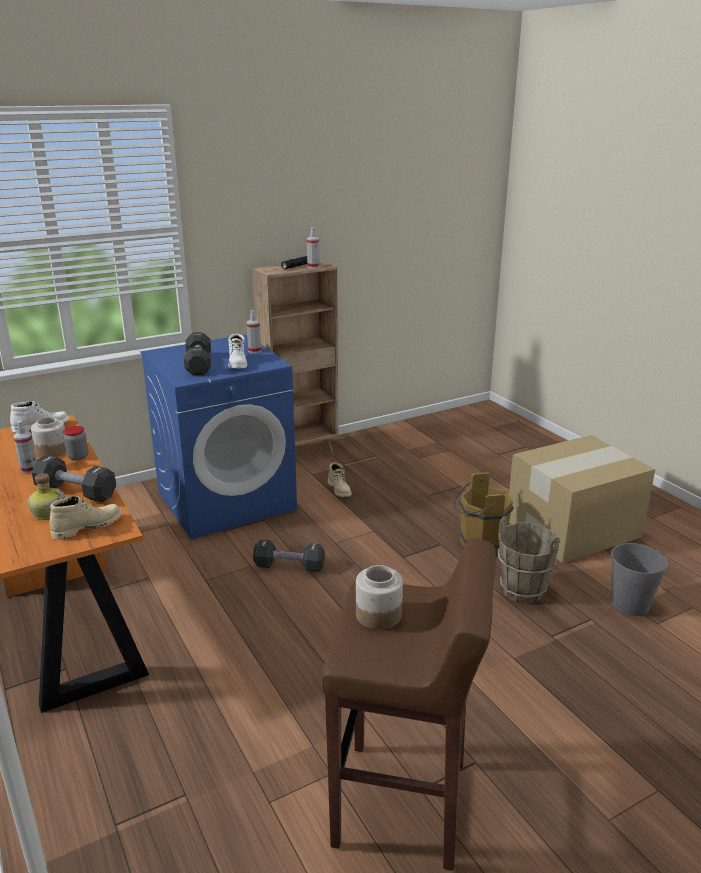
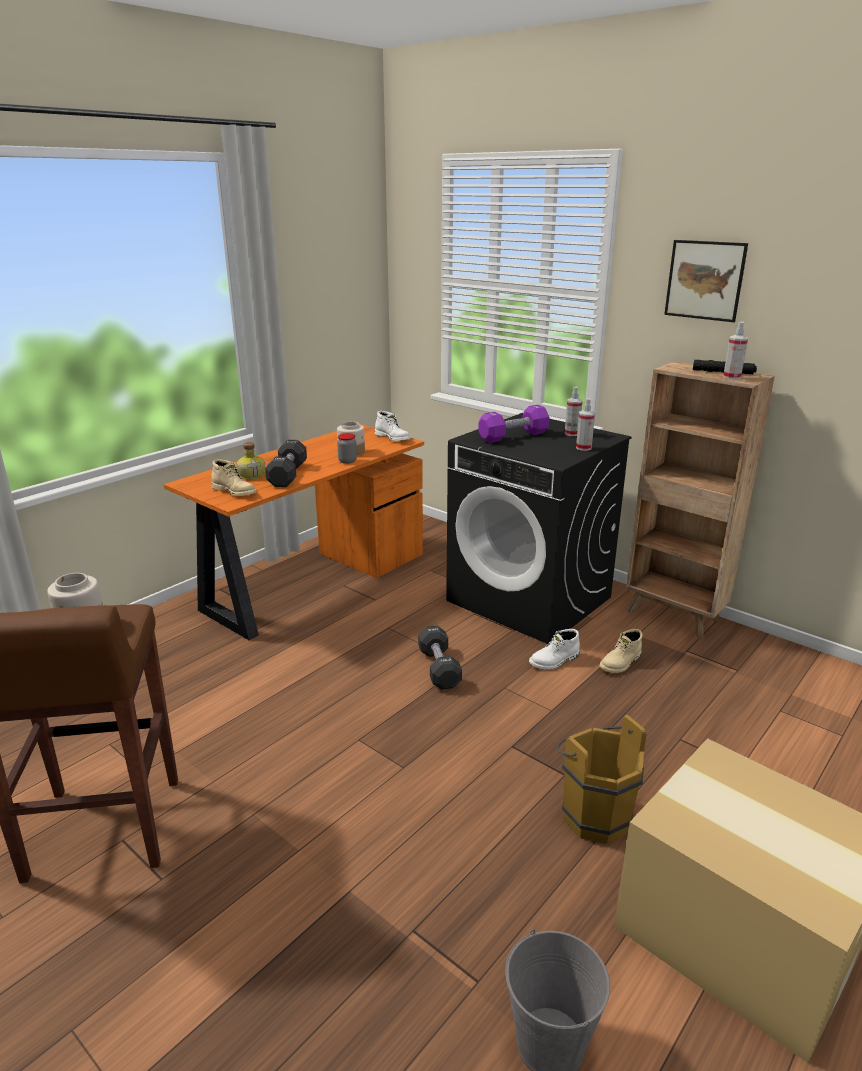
camera: 70 degrees right, 0 degrees up
(29, 469) = (316, 453): spray bottle -> spray bottle (572, 434)
(199, 365) = (513, 436): black dumbbell -> purple dumbbell
(227, 500) = (530, 599): blue washing machine -> black washing machine
(238, 364) = (536, 449): white boot -> white boot (554, 661)
(258, 203) = (705, 280): none -> picture
(522, 591) = (506, 882): brown bucket -> none

